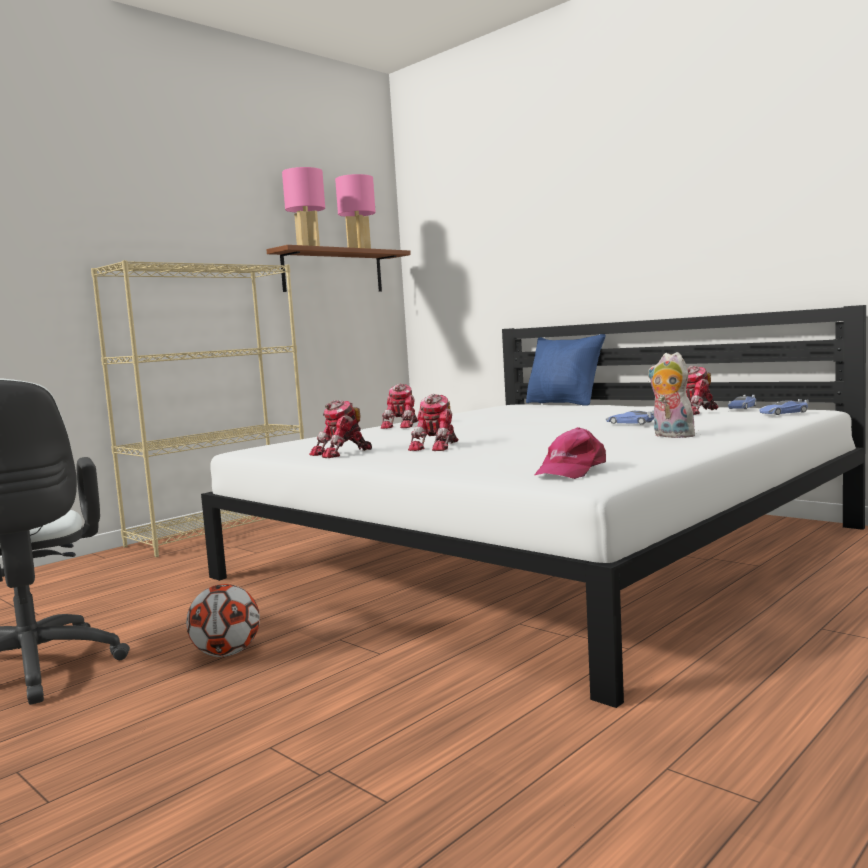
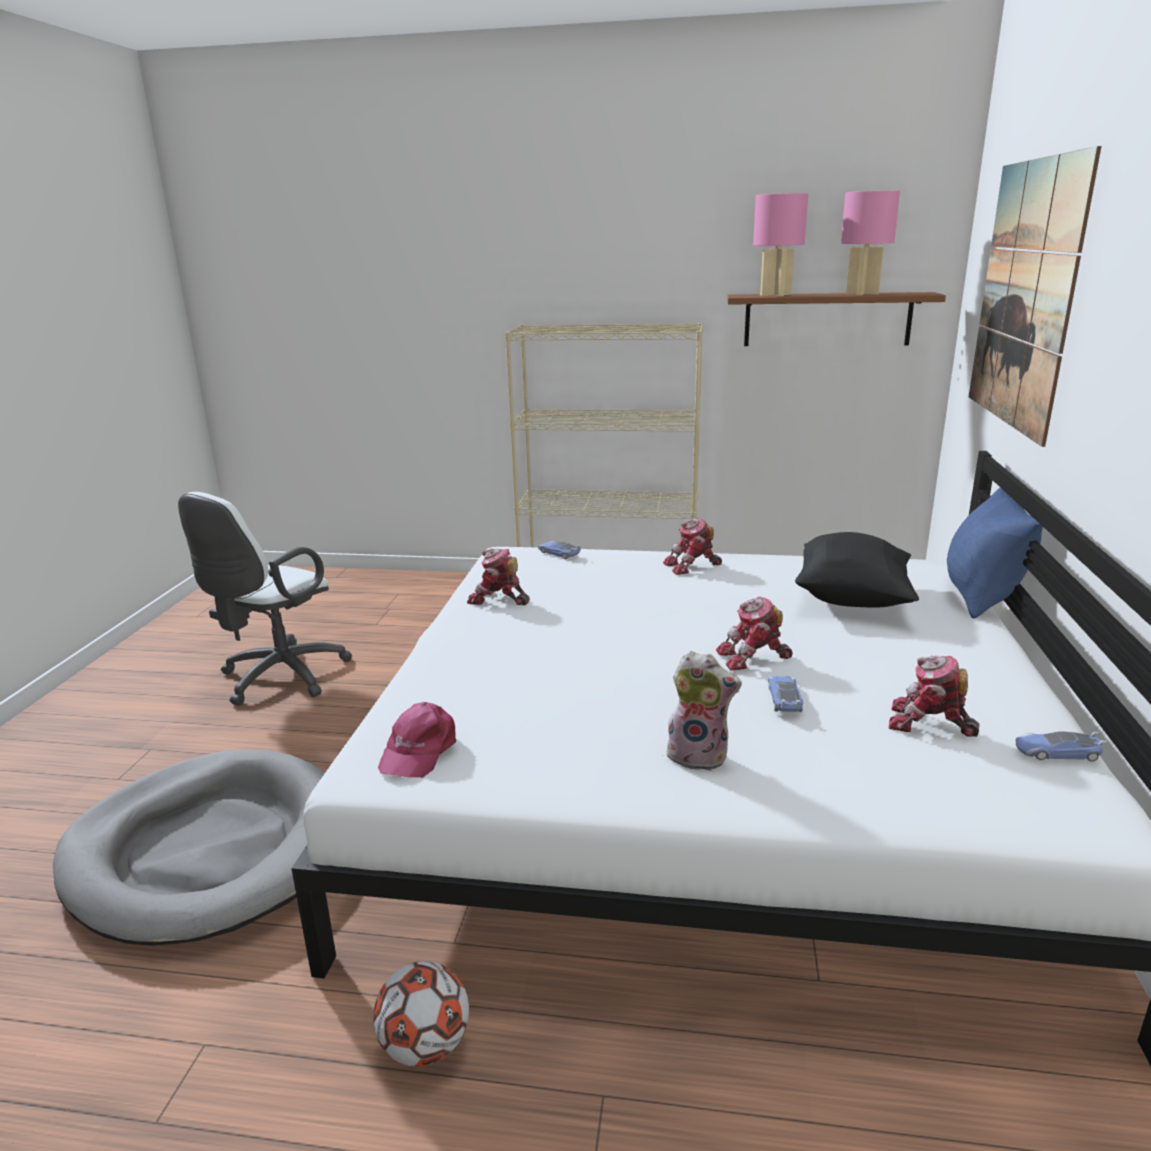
camera: 55 degrees right, 15 degrees up
(226, 654) = (340, 731): football -> football (425, 1046)
(338, 743) = (210, 850): none -> grey dog bed
(438, 447) = (556, 632): toy robot -> toy robot (753, 658)
(505, 228) = (1026, 295): none -> picture
(524, 413) = (852, 599): none -> black pillow
(571, 470) = (418, 750): pink cap -> pink cap turned 75 degrees counterclockwise
(670, 436) = (699, 755): plush toy -> plush toy turned 90 degrees clockwise
(783, 413) = (1001, 807): toy car -> toy car (558, 553)

